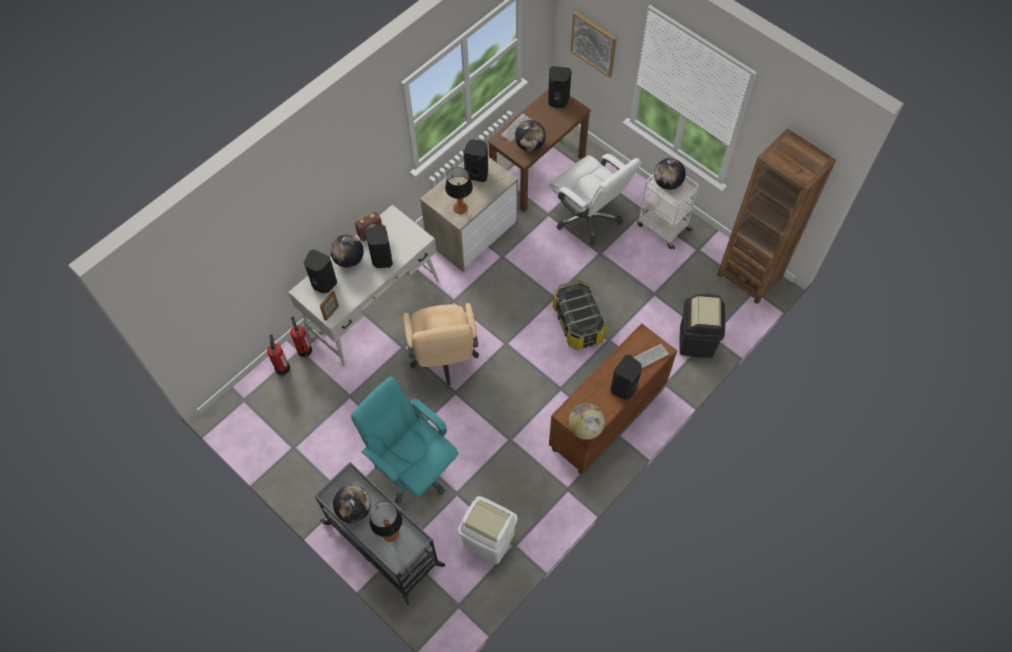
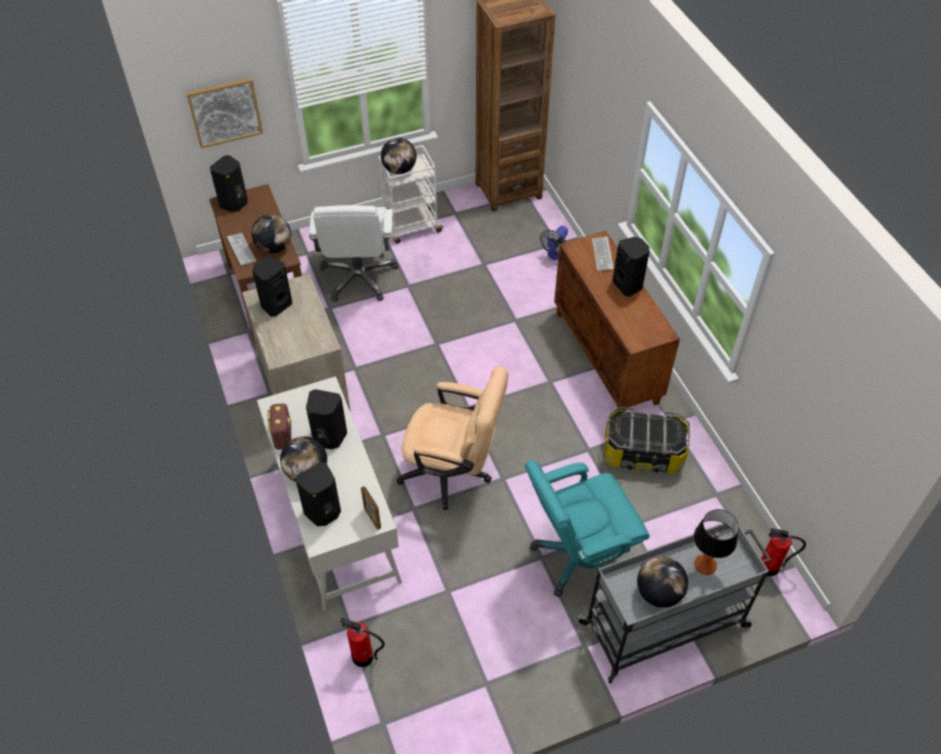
camera: 65 degrees left, 10 degrees down
(304, 350) = (352, 620): fire extinguisher -> fire extinguisher (768, 567)
(460, 208) = (311, 337): table lamp -> none
(488, 540) = (700, 516): white trash can -> none
(578, 323) = (480, 336): storage box -> storage box (643, 452)
(585, 428) = (659, 332): globe -> none
(589, 218) = (359, 277): white office chair -> white office chair turned 105 degrees clockwise
(696, 341) = (556, 255): black trash can -> fan

